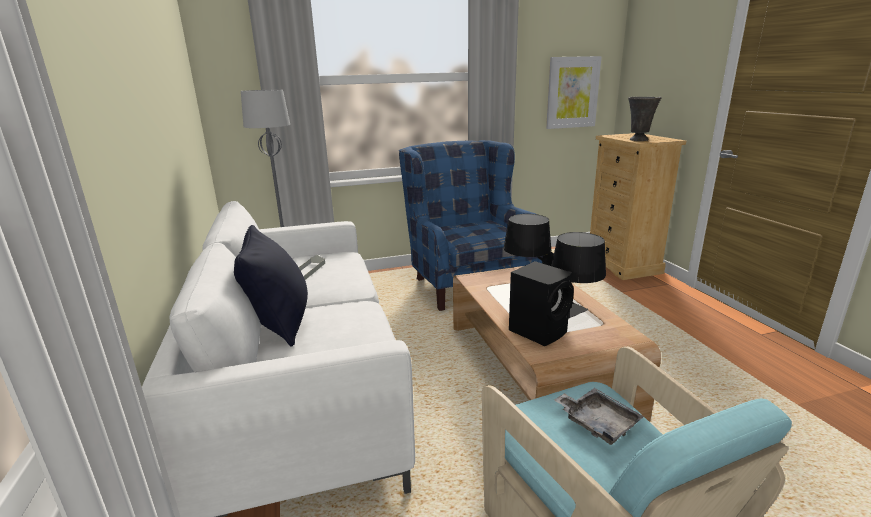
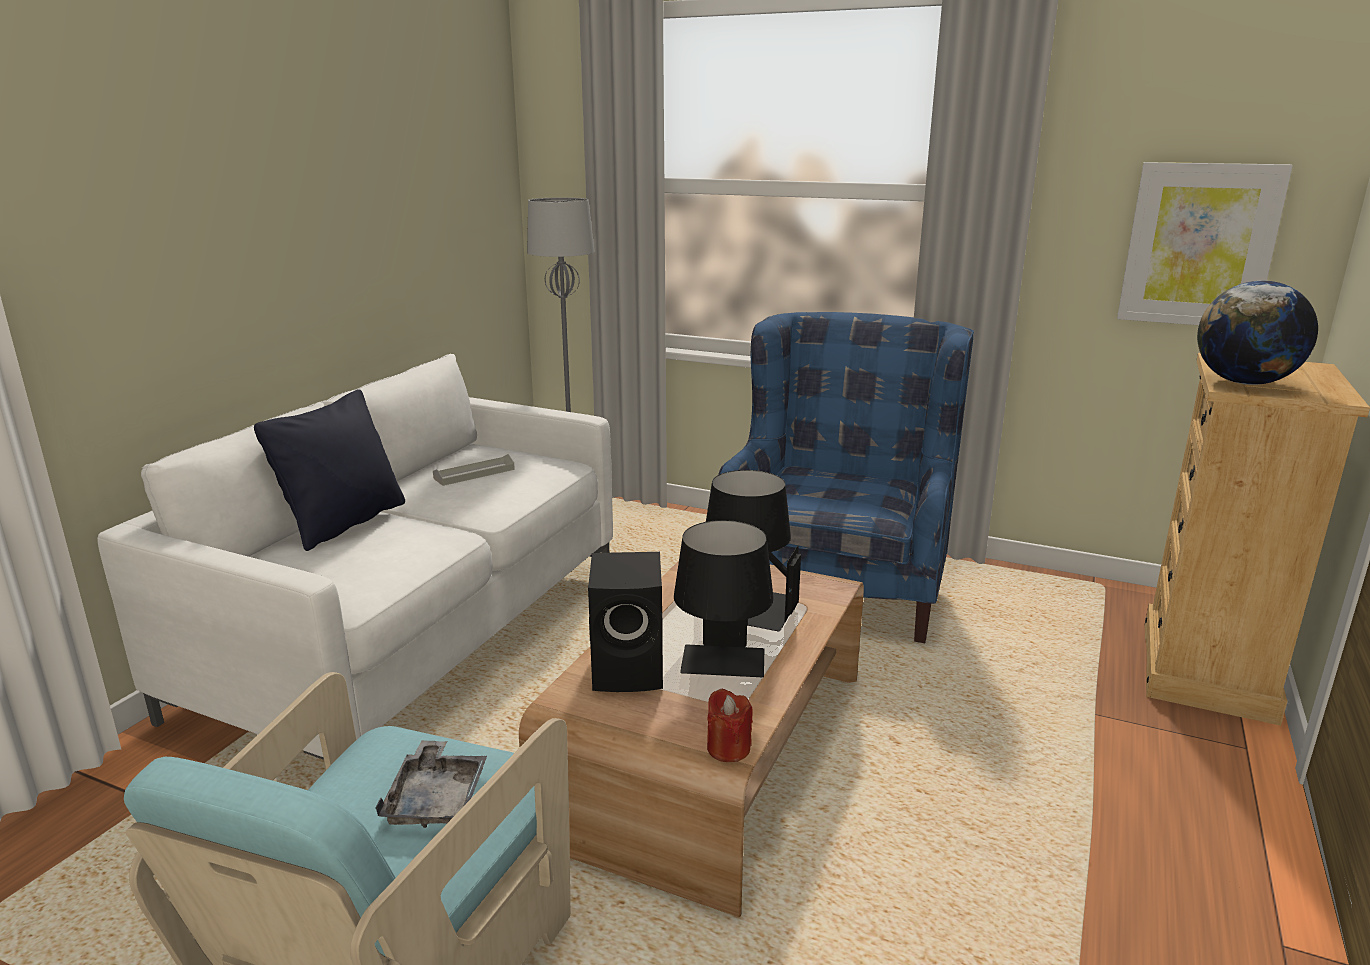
camera: 40 degrees right, 0 degrees up
(634, 339) = (728, 748): none -> red candle
(639, 140) = (1244, 383): grey vase -> globe

